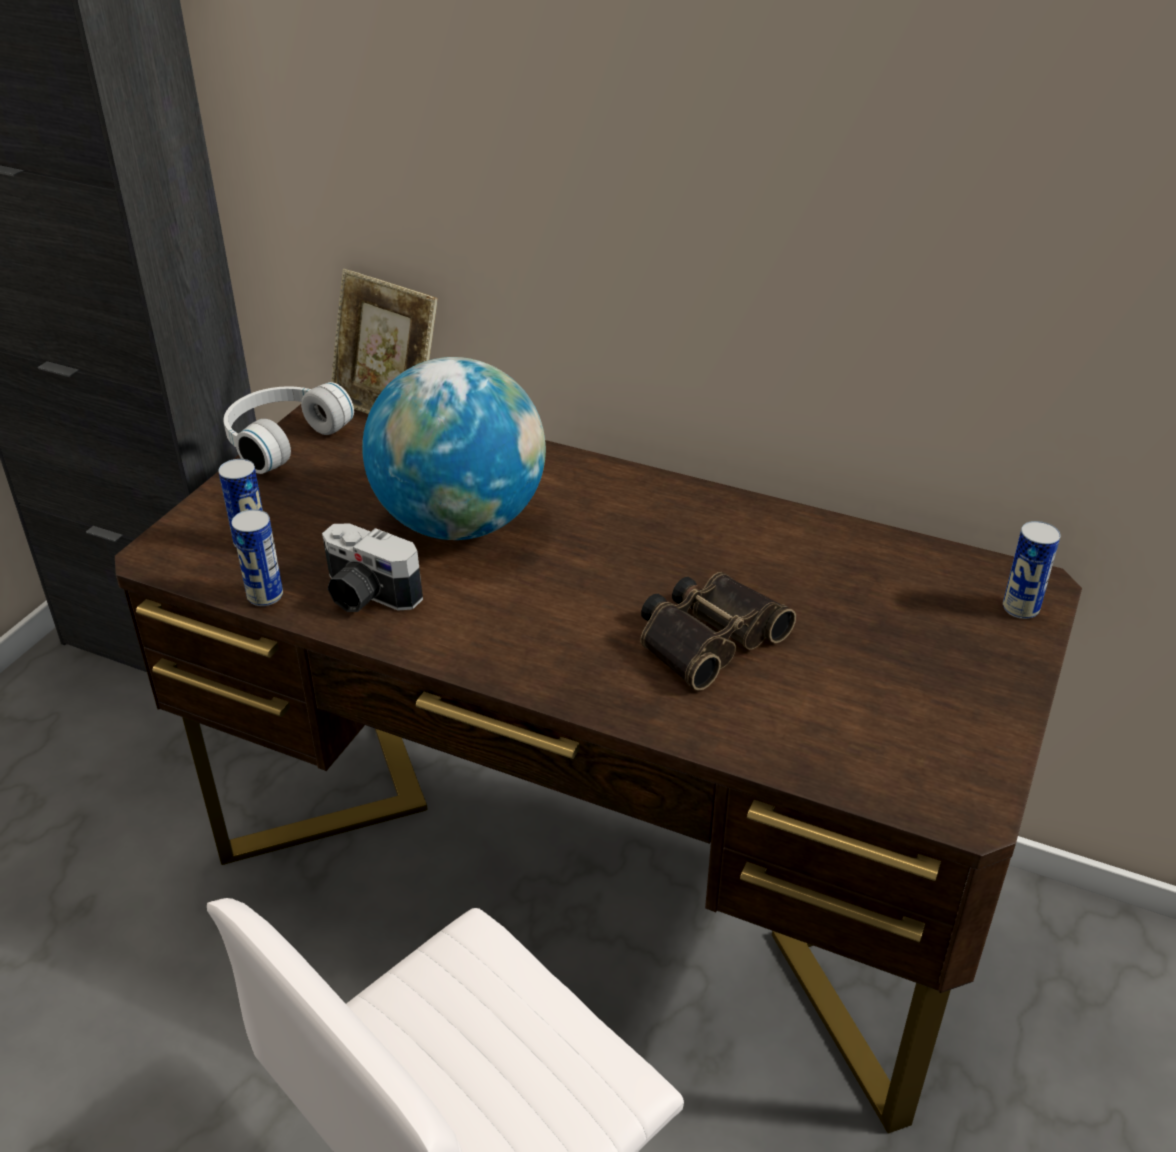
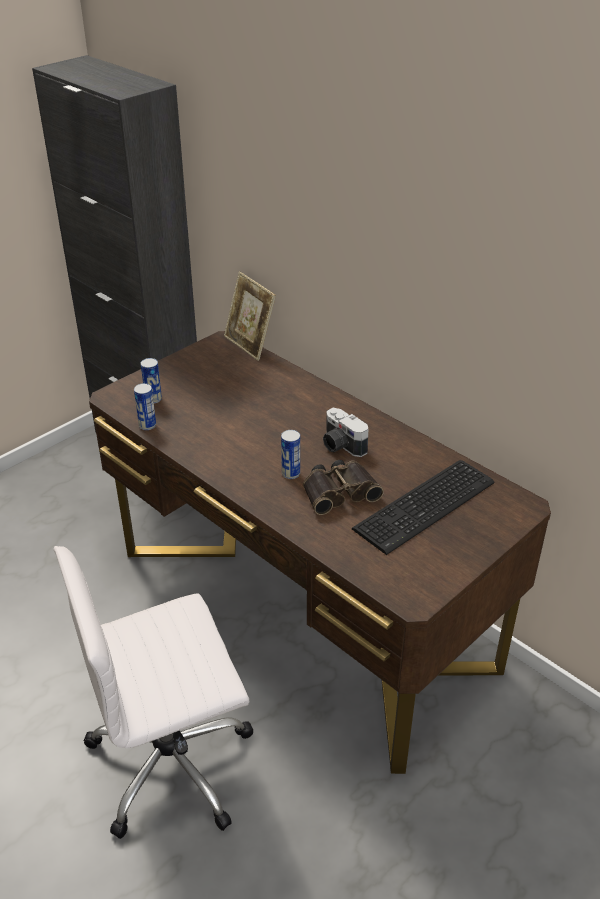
camera: 20 degrees right, 0 degrees up
(281, 439) = (191, 351): white headphones -> none
(366, 596) = (191, 435): camera -> camera (341, 445)
(460, 522) = (253, 410): globe -> none
(879, 625) = (428, 506): none -> keyboard
(1020, 608) = (509, 515): can -> can (291, 473)

